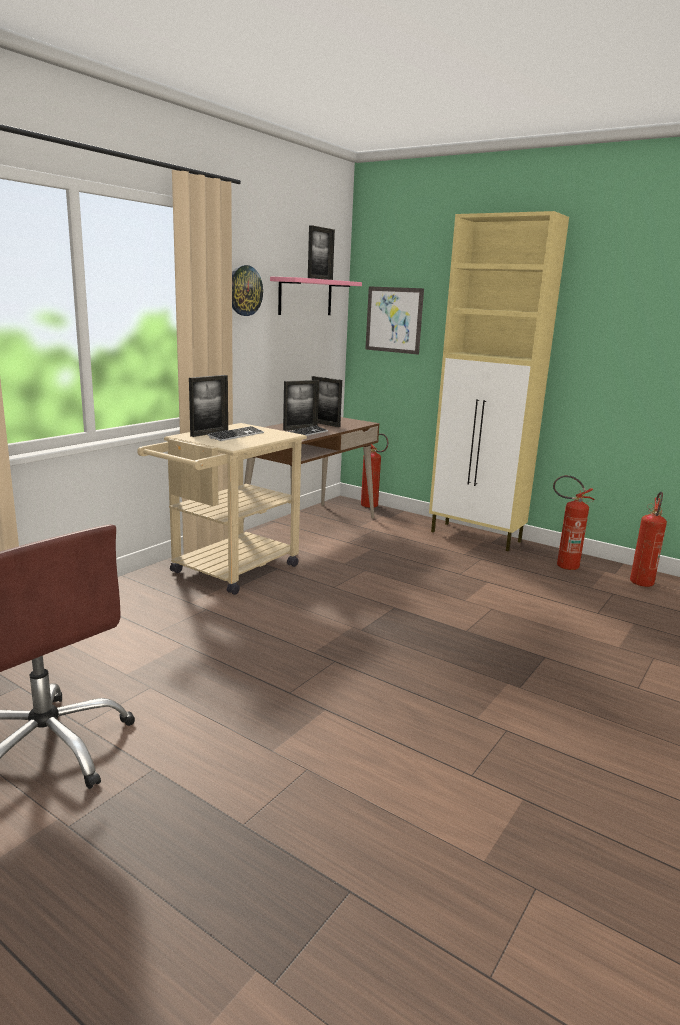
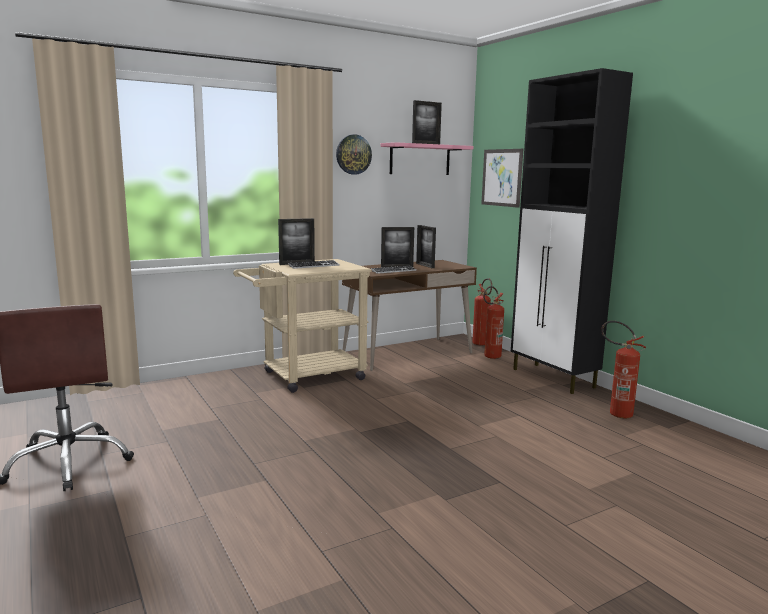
camera: 25 degrees right, 5 degrees down
(476, 537) = (553, 378): beige cabinet -> black cabinet
(641, 584) = (688, 442): fire extinguisher -> fire extinguisher (490, 357)

